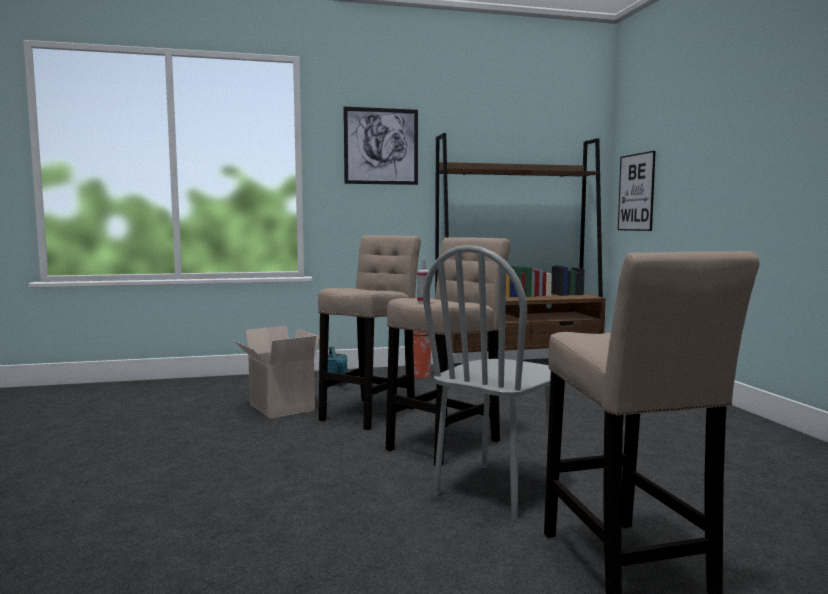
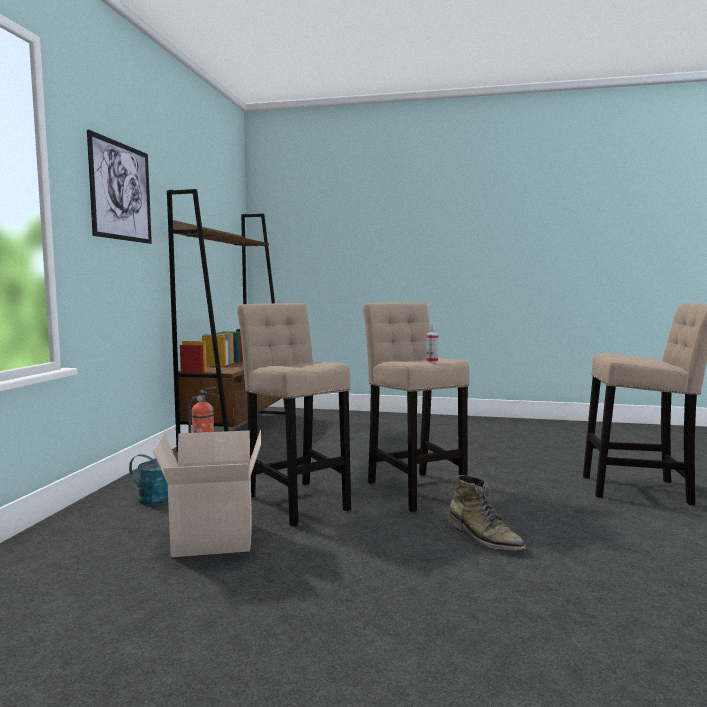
camera: 65 degrees left, 0 degrees up
(351, 482) = (484, 537): none -> green boot
(496, 490) = (522, 494): grey chair -> none
(636, 192) = (287, 263): picture -> none

